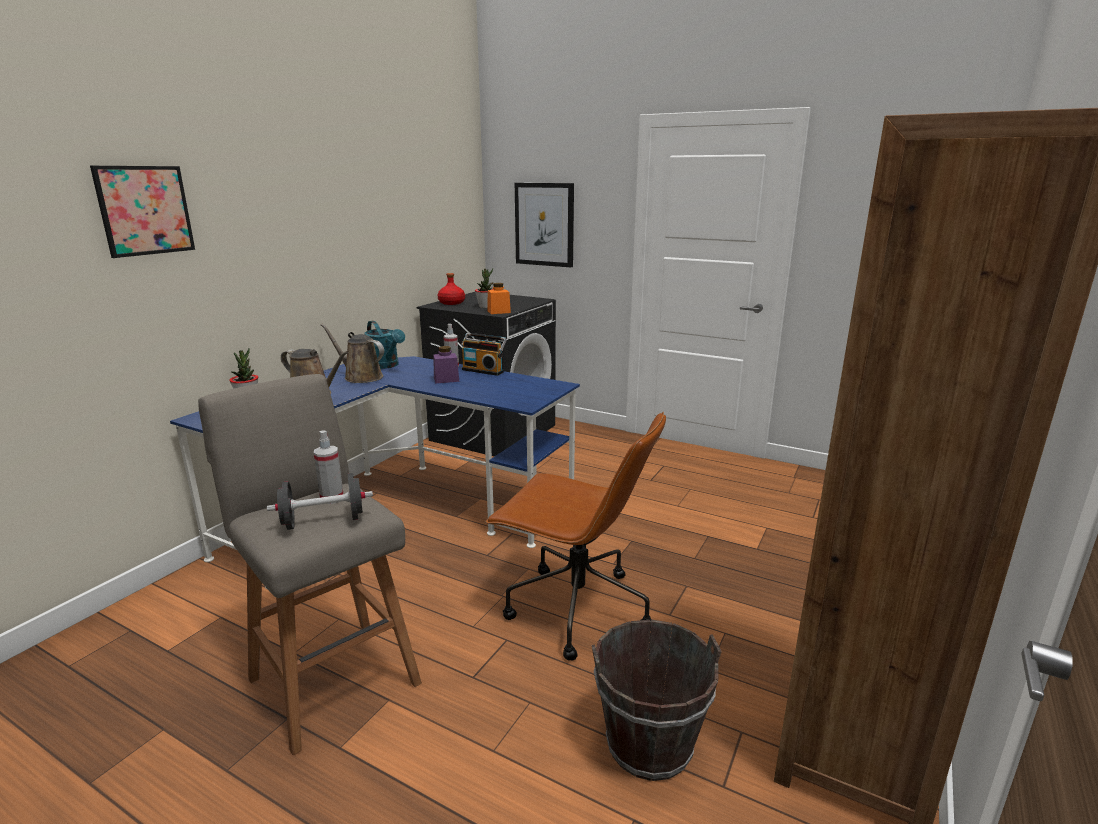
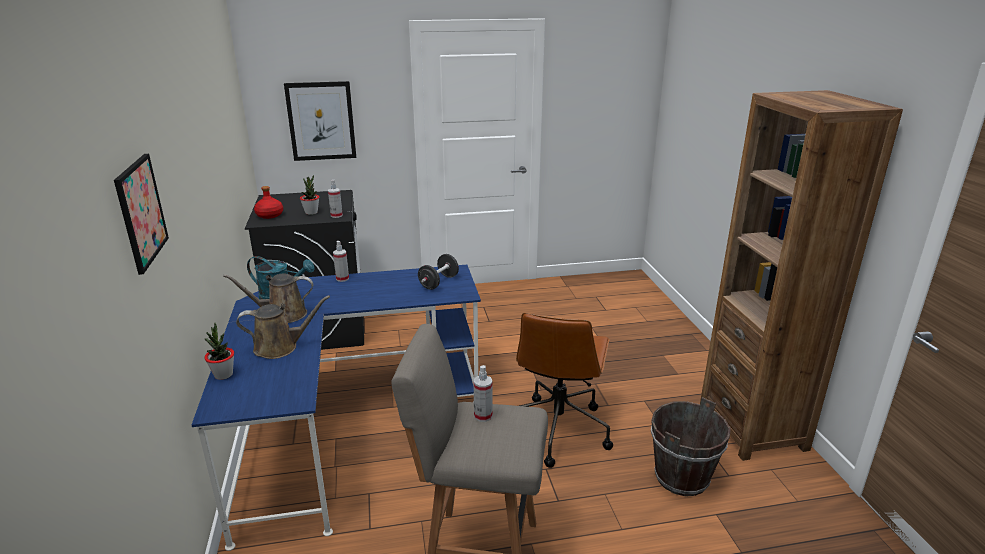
camera: 40 degrees left, 5 degrees up
(324, 521) = (512, 432): black dumbbell -> black dumbbell (439, 282)
(446, 379) = (363, 292): purple jar -> none
(484, 370) = (376, 274): radio -> none
(499, 312) = (336, 215): orange jar -> spray bottle
(575, 609) = (557, 429): brown office chair -> brown office chair turned 120 degrees clockwise

